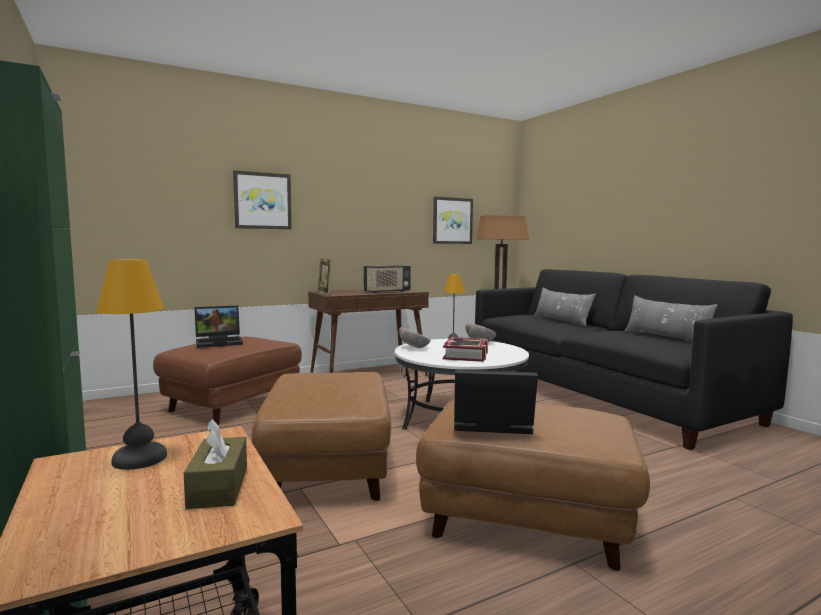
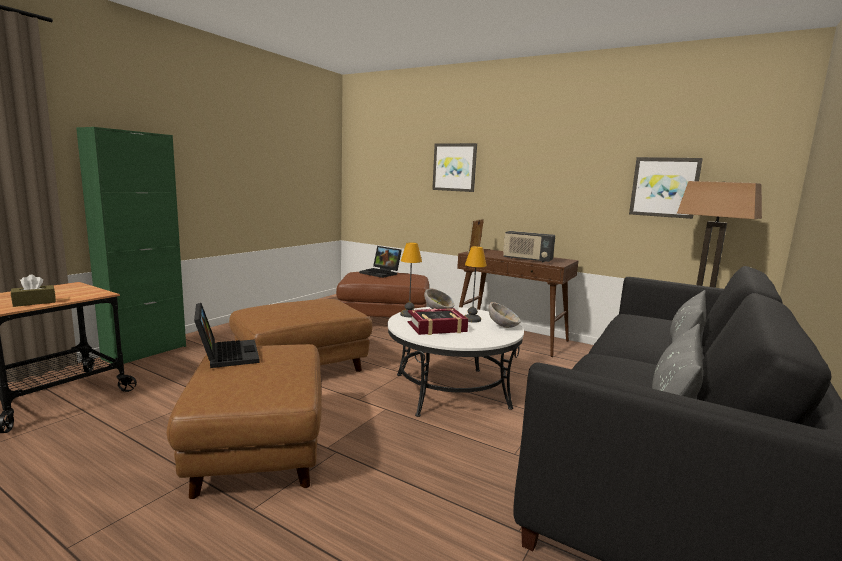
camera: 60 degrees right, 5 degrees up
(138, 459) = (72, 290): table lamp -> table lamp (408, 314)

